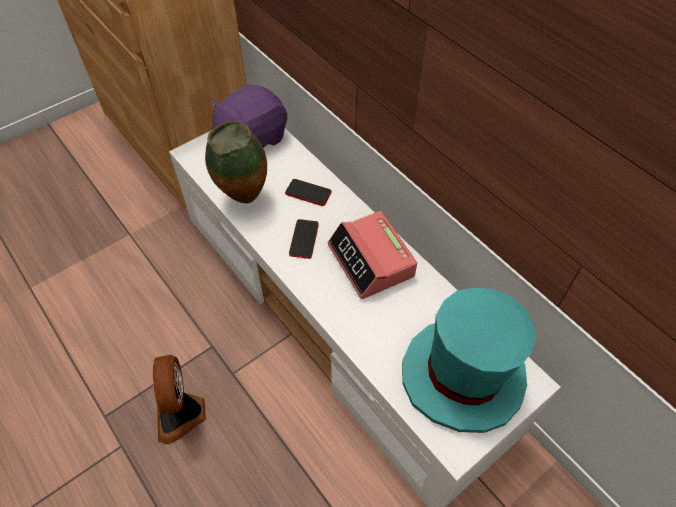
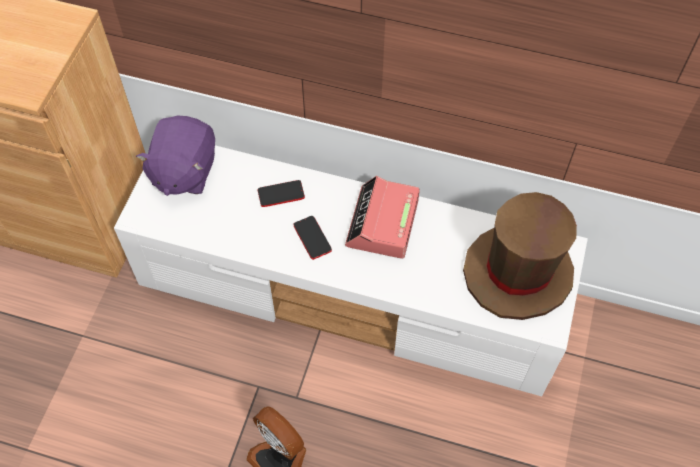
camera: 35 degrees left, 5 degrees up
(243, 199) = (228, 233): vase -> none
(371, 261) = (382, 224): alarm clock -> alarm clock turned 75 degrees clockwise
(463, 376) = (518, 273): turquoise hat -> brown hat

